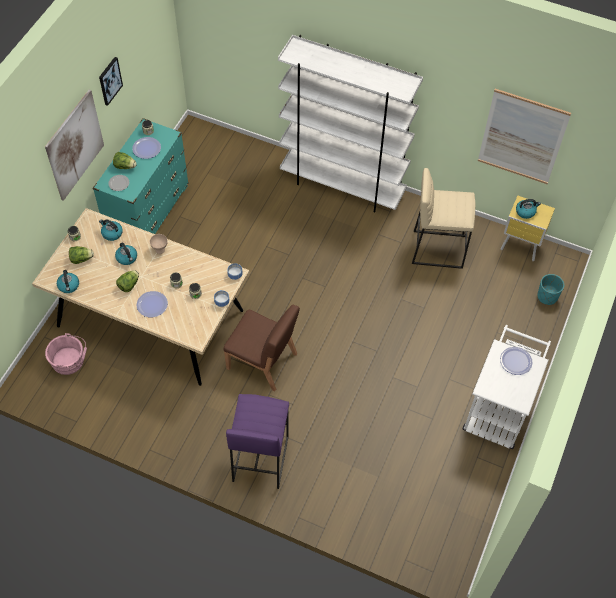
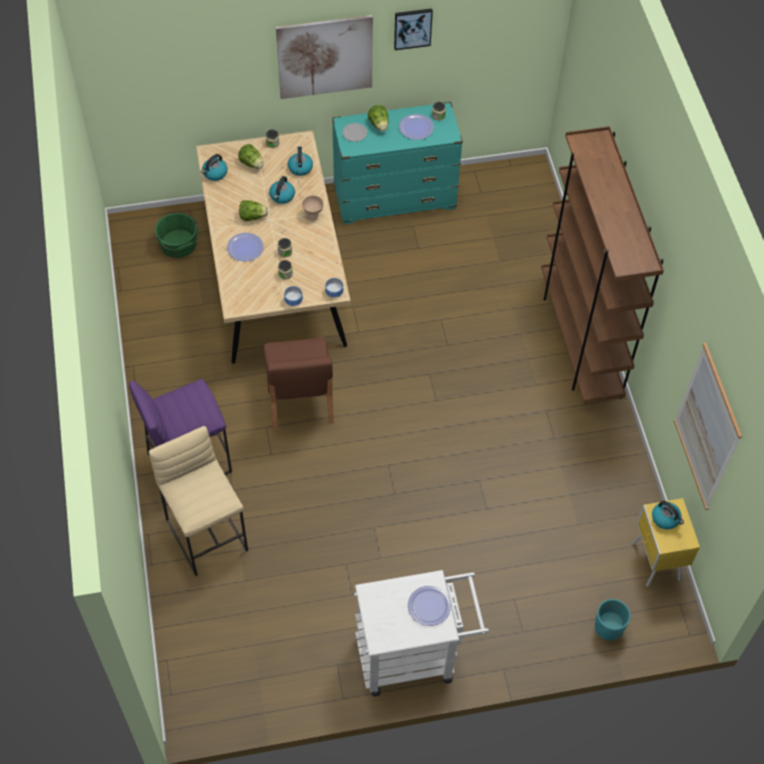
camera: 55 degrees right, 0 degrees up
(70, 361) = (179, 245): pink bucket -> green bucket
(342, 186) = (580, 340): white bookcase -> brown bookcase
(438, 249) = (577, 478): beige stool -> beige stool (207, 534)

